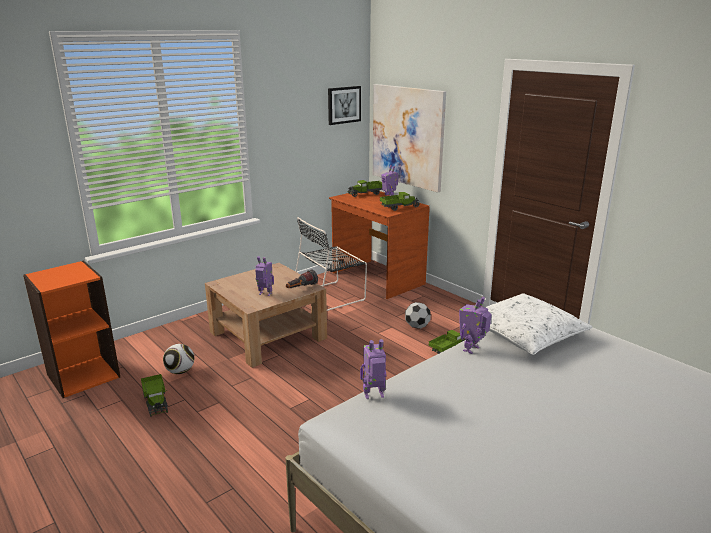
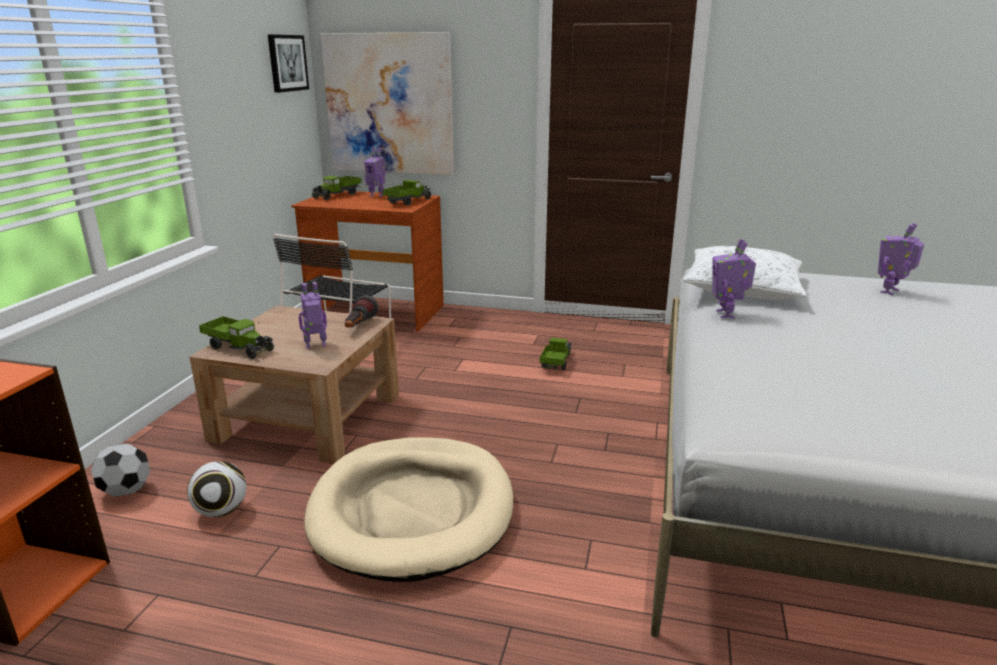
camera: 35 degrees left, 0 degrees up
(156, 401) = (231, 569): toy truck -> toy truck (239, 347)
(258, 408) = (412, 511): none -> beige dog bed
(374, 395) = (727, 387): toy robot -> toy robot (890, 291)
(417, 326) = (492, 350): football -> football (126, 491)

